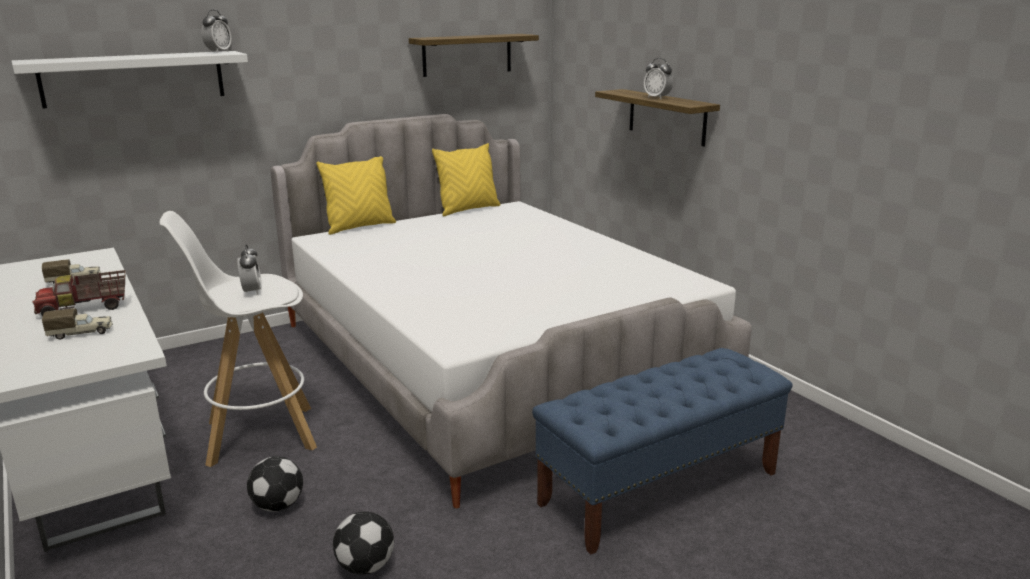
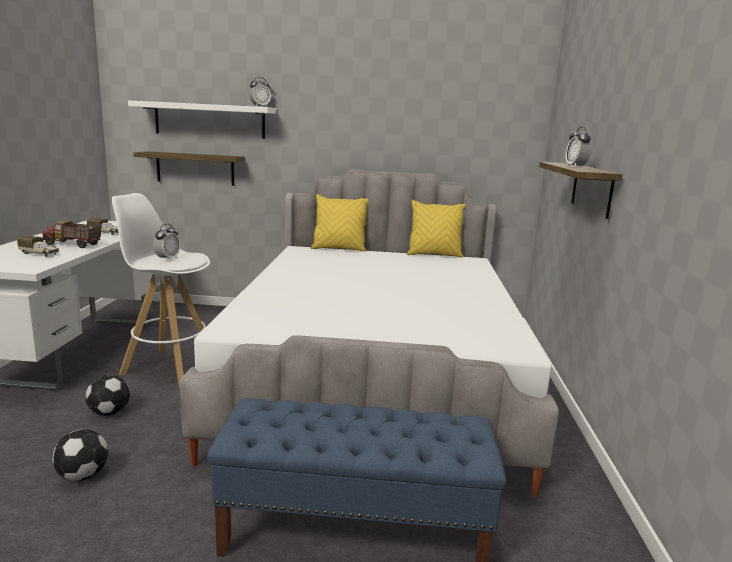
camera: 35 degrees right, 5 degrees down
(467, 55) = (462, 128): shelf -> shelf (195, 168)

